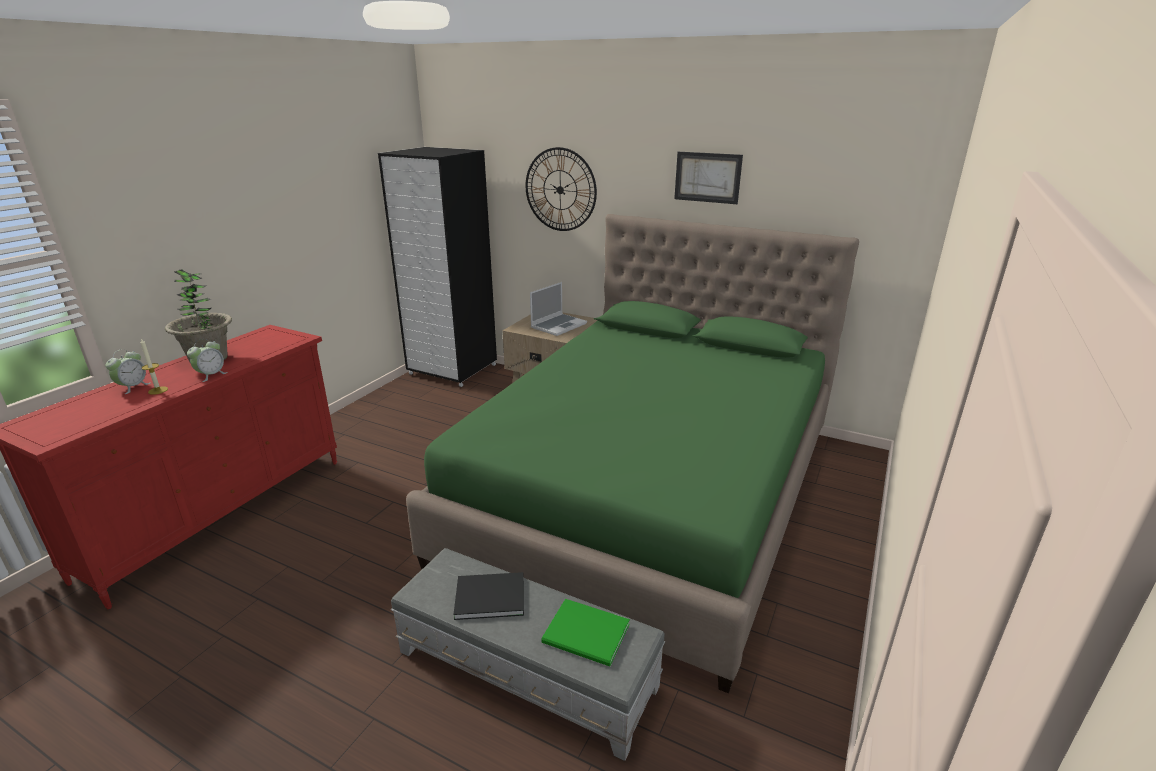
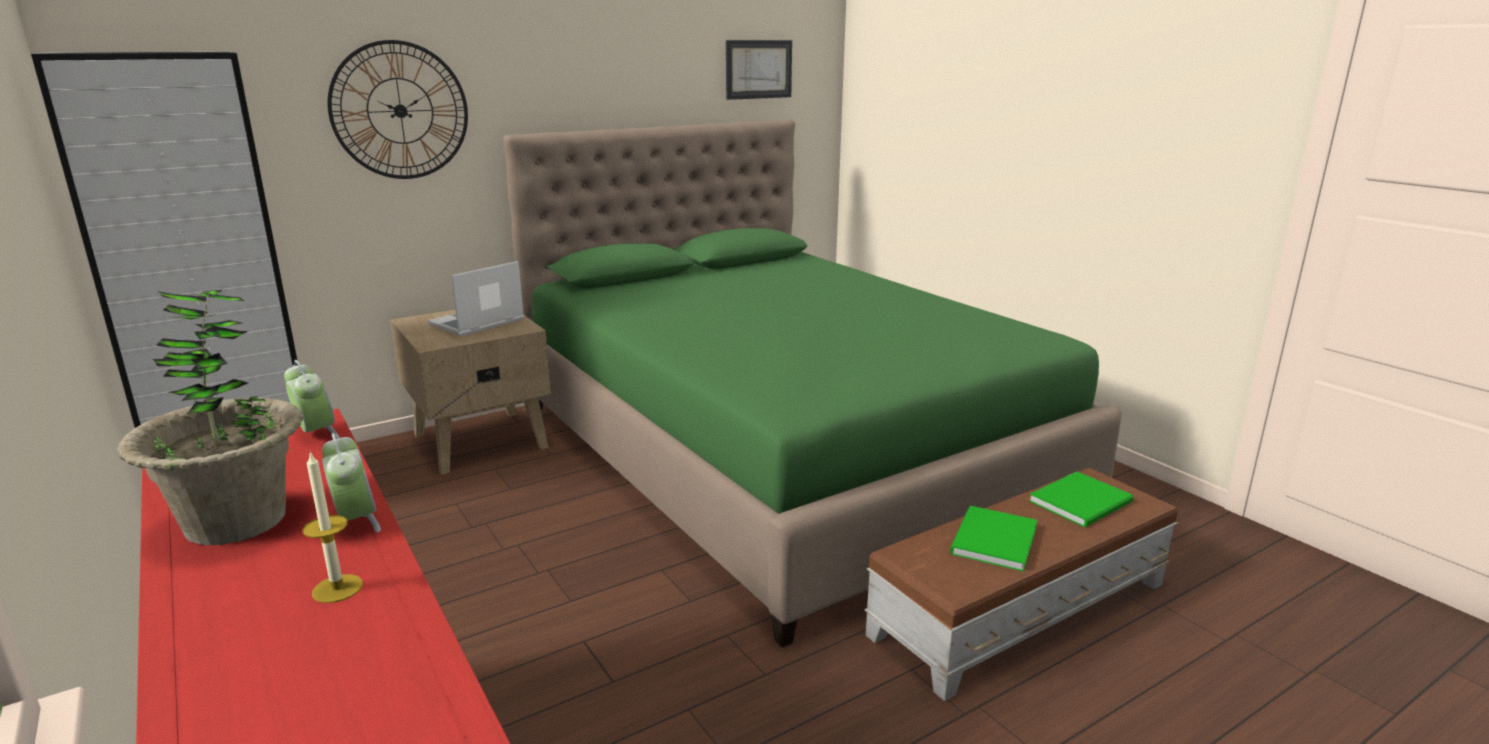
camera: 60 degrees left, 5 degrees down
(133, 387) = (247, 626): alarm clock -> alarm clock (316, 433)
(488, 596) = (991, 541): black book -> green book
(526, 670) = (1022, 609): grey ottoman -> brown ottoman
(558, 325) = (476, 323): laptop -> laptop turned 120 degrees counterclockwise
(707, 177) = (623, 69): picture -> picture (758, 69)

